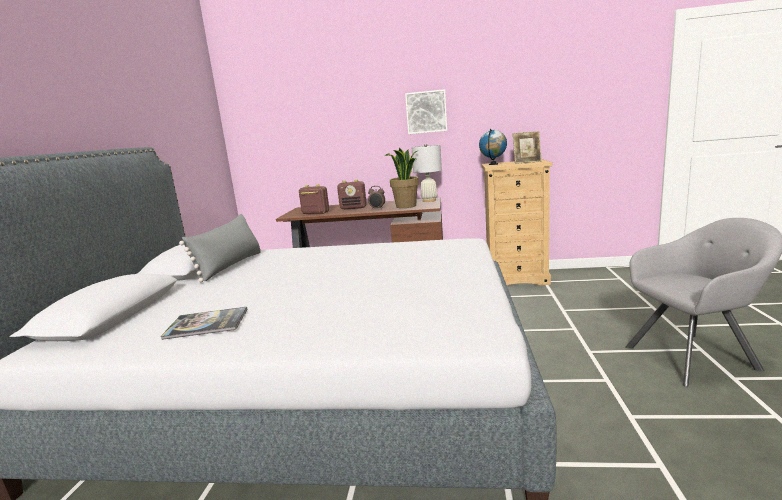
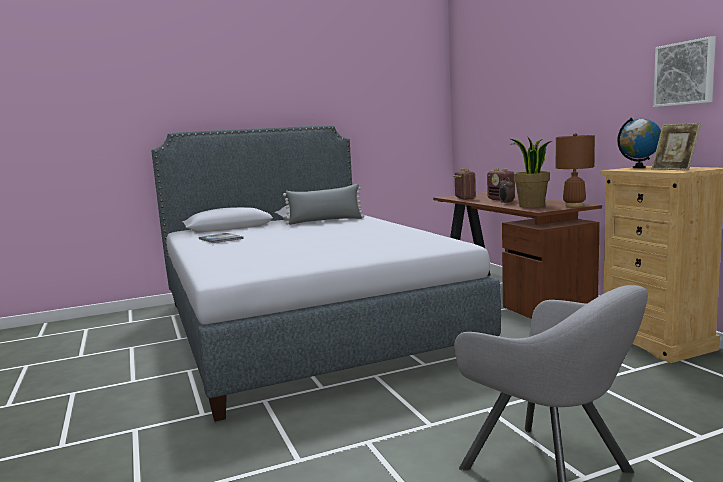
camera: 60 degrees right, 5 degrees down
(426, 112) = (597, 92): picture -> picture (685, 73)
(429, 200) = (574, 205): white table lamp -> brown table lamp

